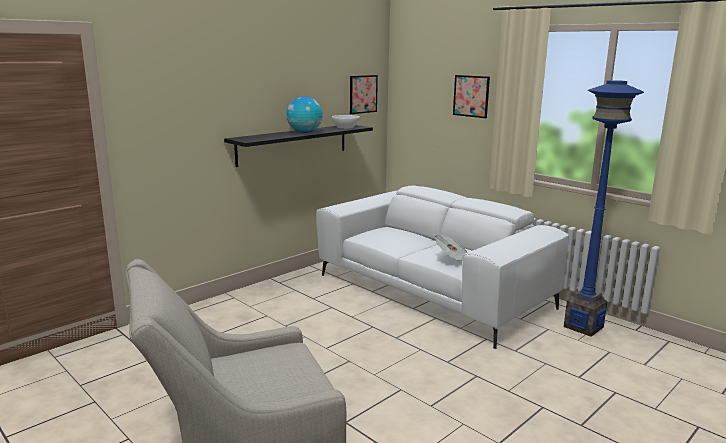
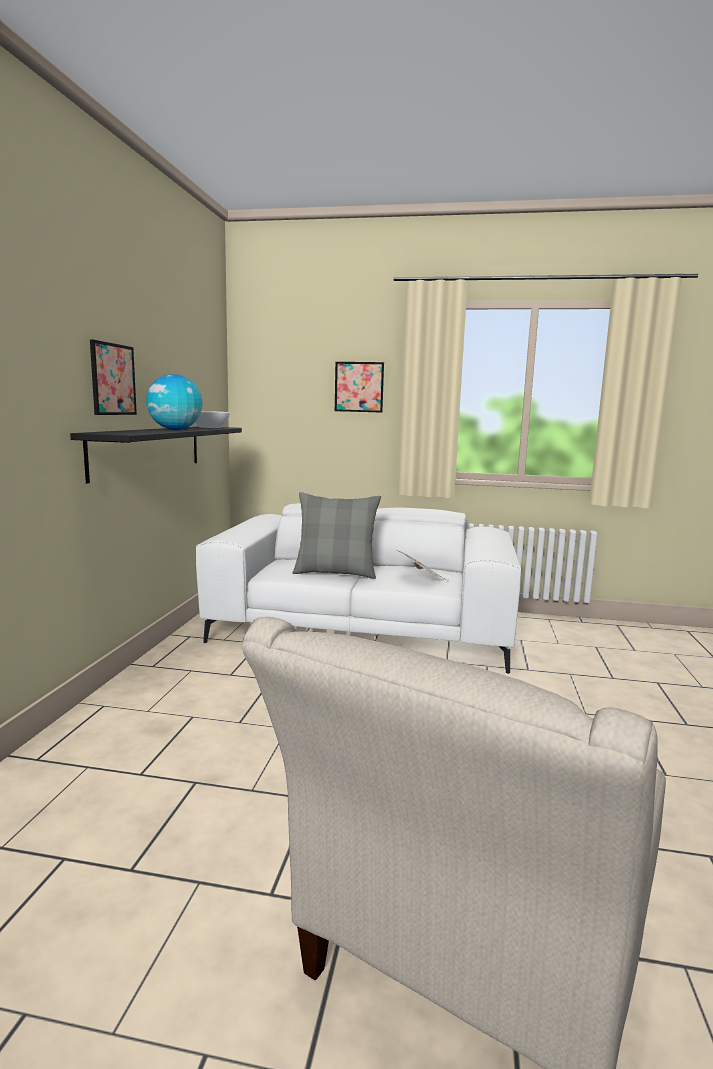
camera: 35 degrees left, 5 degrees down
(363, 94) = (209, 386): picture -> picture (113, 379)
(403, 244) = (335, 573): none -> grey pillow
(583, 327) = (543, 630): blue floor lamp -> none

